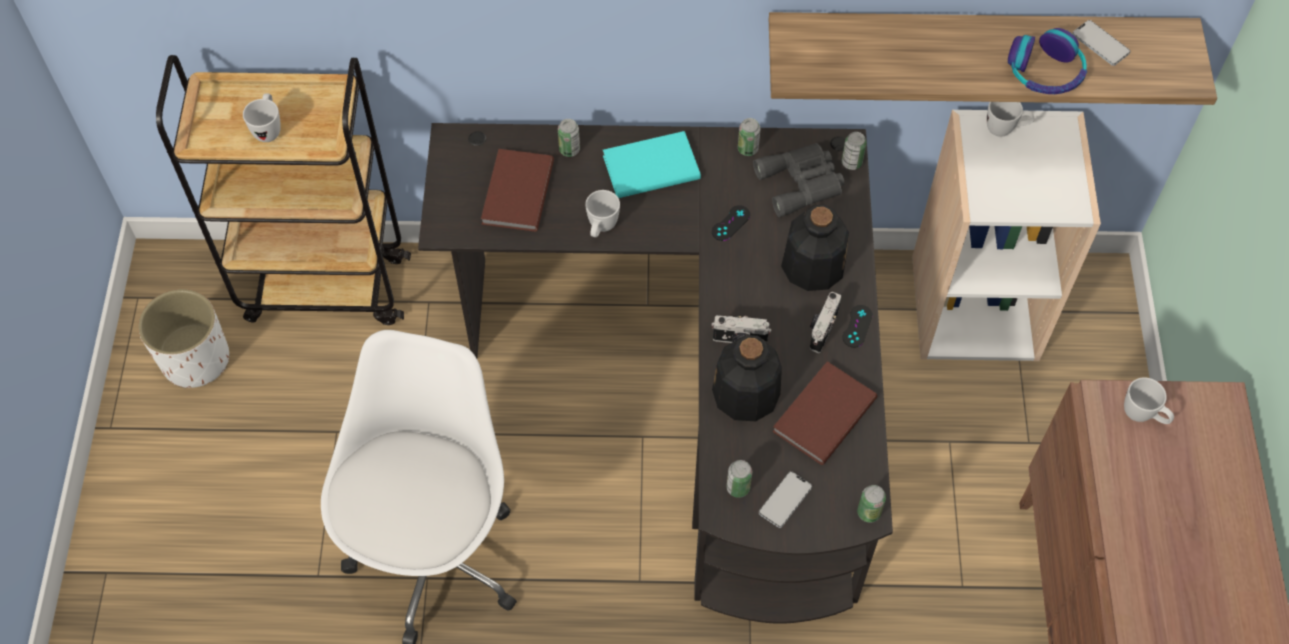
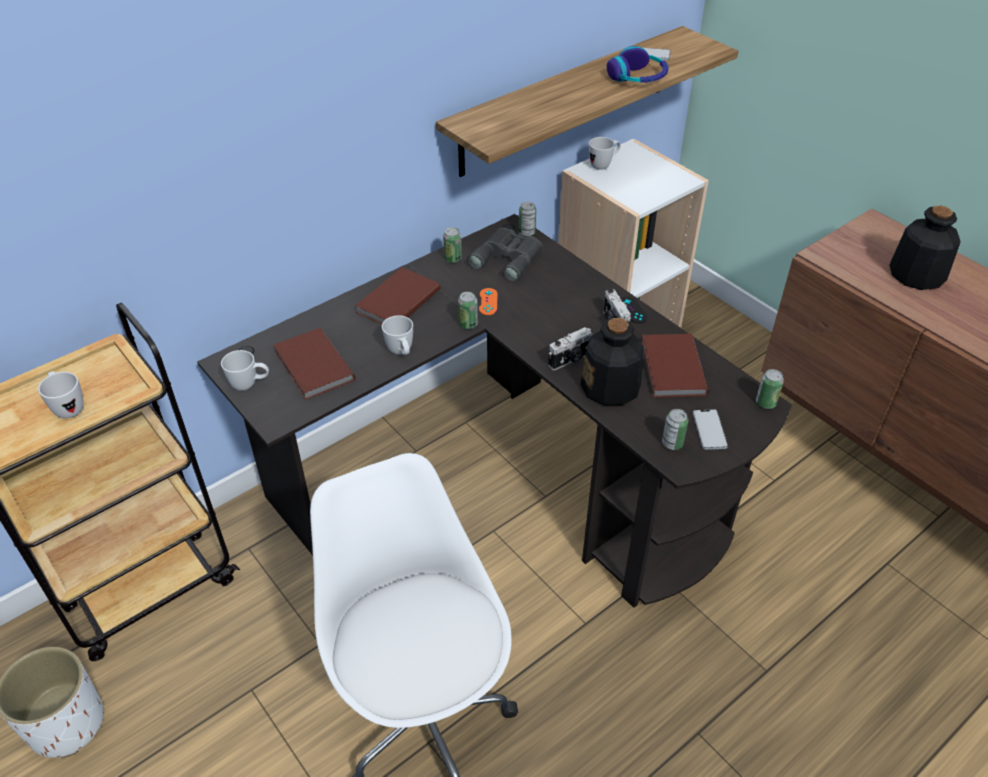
camera: 40 degrees left, 15 degrees down
(569, 149) = (327, 321): can -> can (468, 324)
(649, 166) = (396, 301): turquoise book -> brown book
(730, 223) = (488, 302): black game controller -> orange game controller
(812, 265) = (566, 295): bottle -> bottle (916, 274)
(1143, 416) = (849, 250): white mug -> white mug (250, 384)

